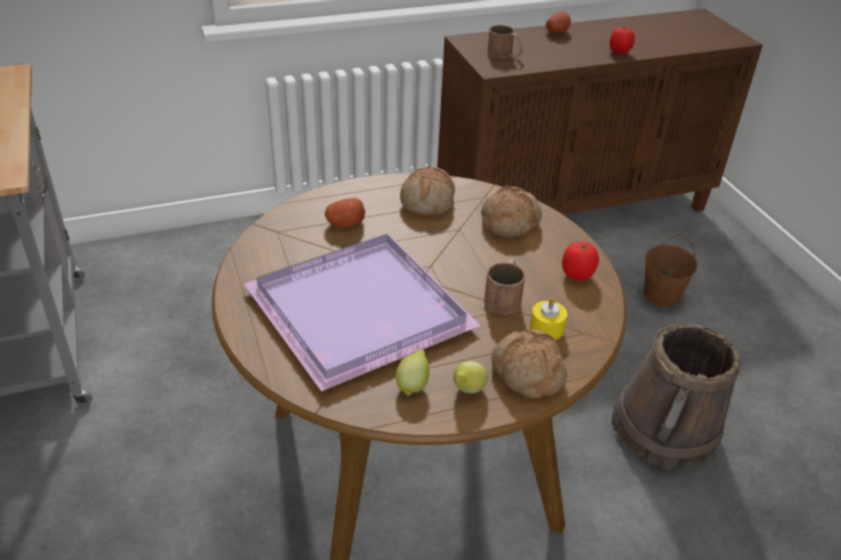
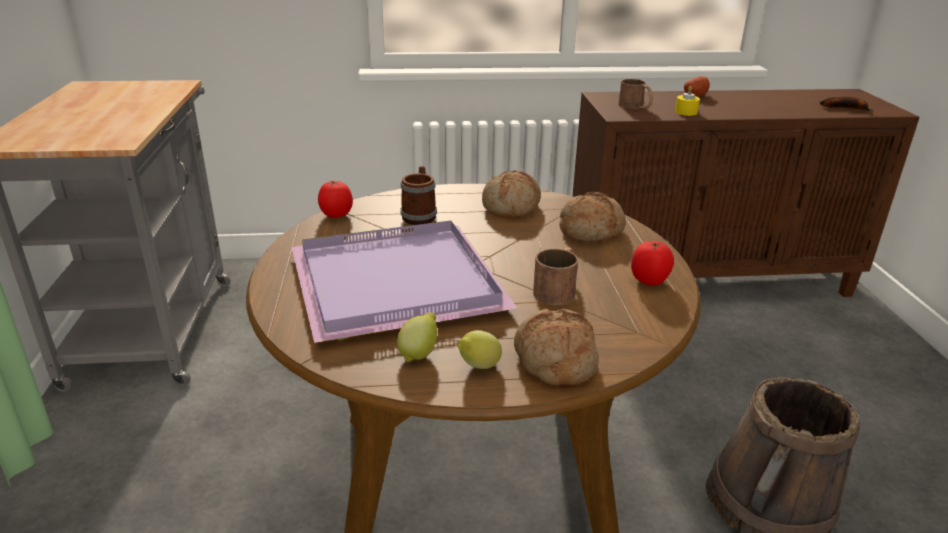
camera: 15 degrees right, 10 degrees down
(345, 224) = (419, 215): potato -> mug
(546, 329) = (595, 323): yellow candle -> yellow candle (686, 112)
(619, 52) = (756, 112): tomato -> tomato (336, 216)
(661, 295) = (789, 368): brown bucket -> none
(698, 39) = (846, 108): none -> banana

